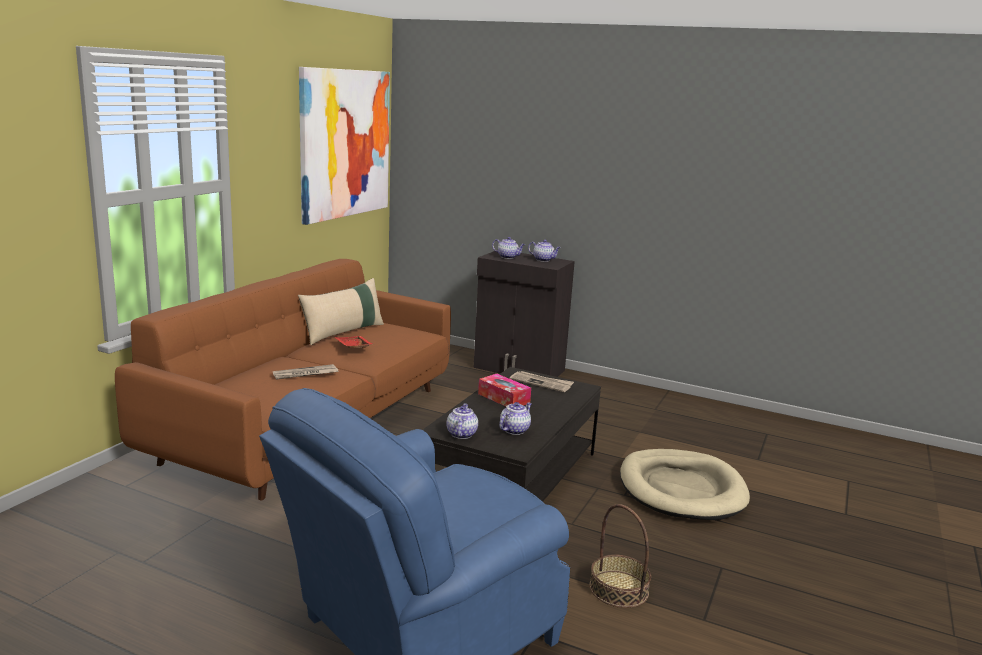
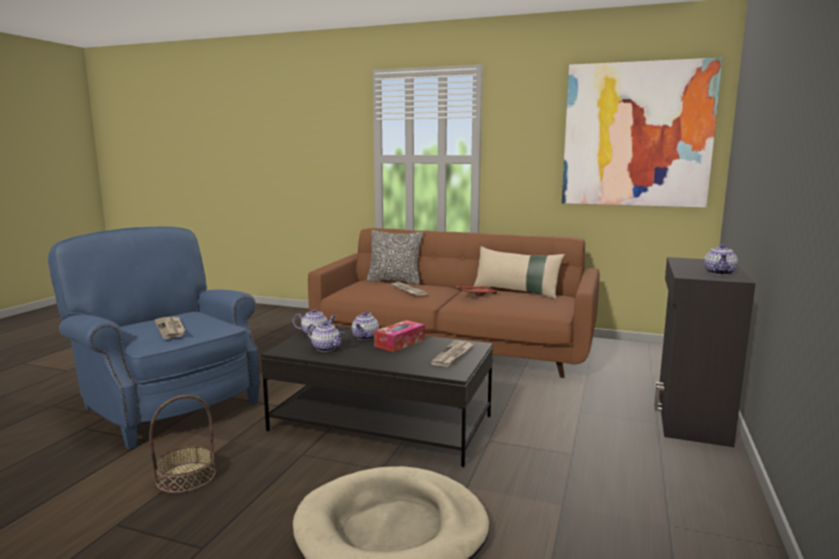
camera: 85 degrees right, 5 degrees down
(233, 378) = (395, 281): none -> pillow
(486, 497) = (171, 329): none -> newspaper
(508, 257) = (696, 263): teapot -> teapot (365, 337)

